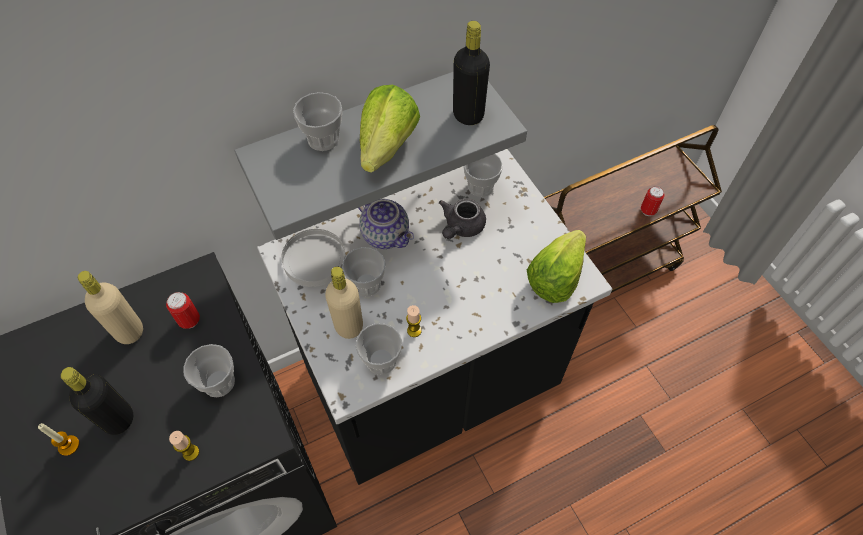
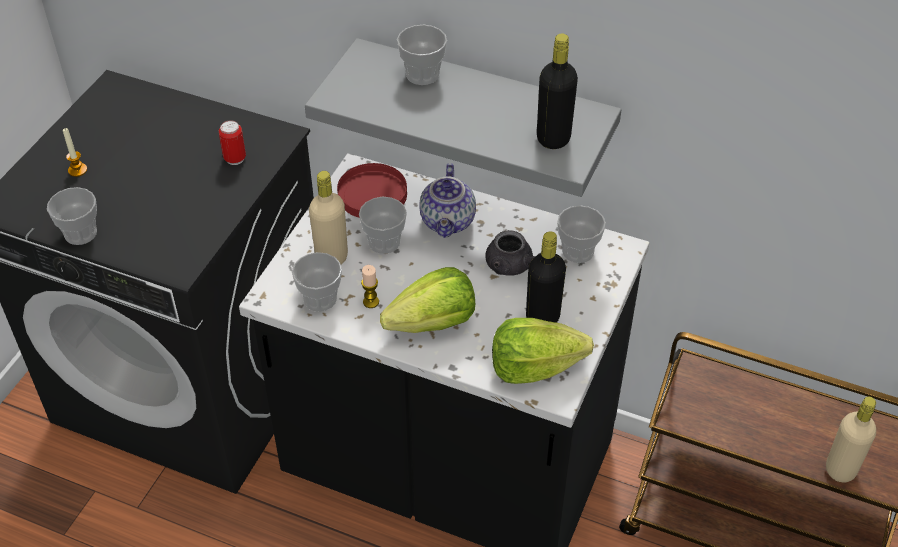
camera: 50 degrees right, 10 degrees down
(118, 419) = (120, 180): black bottle -> black bottle (542, 318)
(129, 331) = (193, 134): beige bottle -> beige bottle (840, 469)
(191, 452) = (130, 236): candle -> none
(219, 382) = (199, 211): cup -> cup (80, 233)
(314, 260) = (372, 195): white plate -> red plate
(387, 146) = (458, 113): lettuce -> lettuce (433, 323)
(461, 227) = (514, 266): grey teapot -> grey teapot turned 135 degrees counterclockwise
(648, 211) = (789, 455): can -> none

